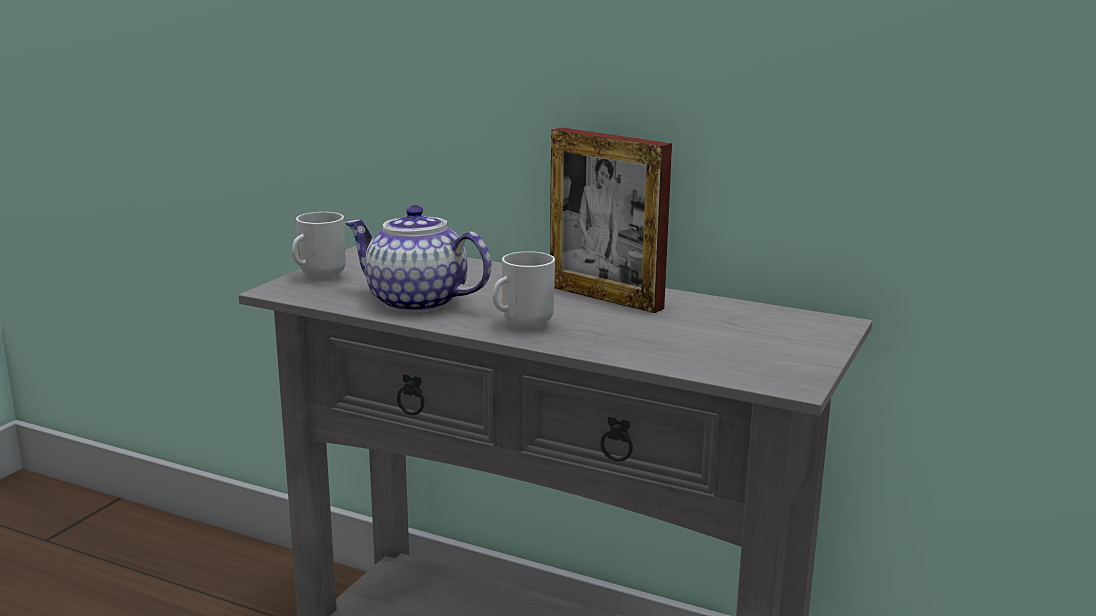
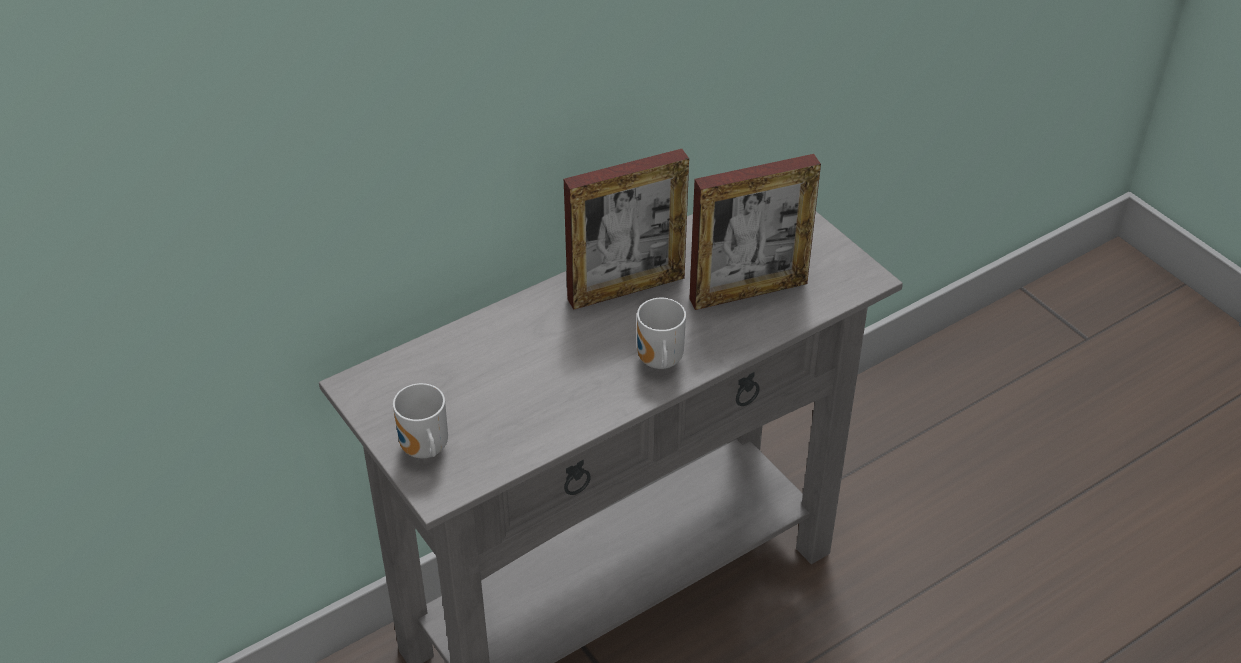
camera: 60 degrees left, 25 degrees up
(415, 302) = (551, 407): teapot -> none
(679, 339) = (748, 291): none -> picture frame

